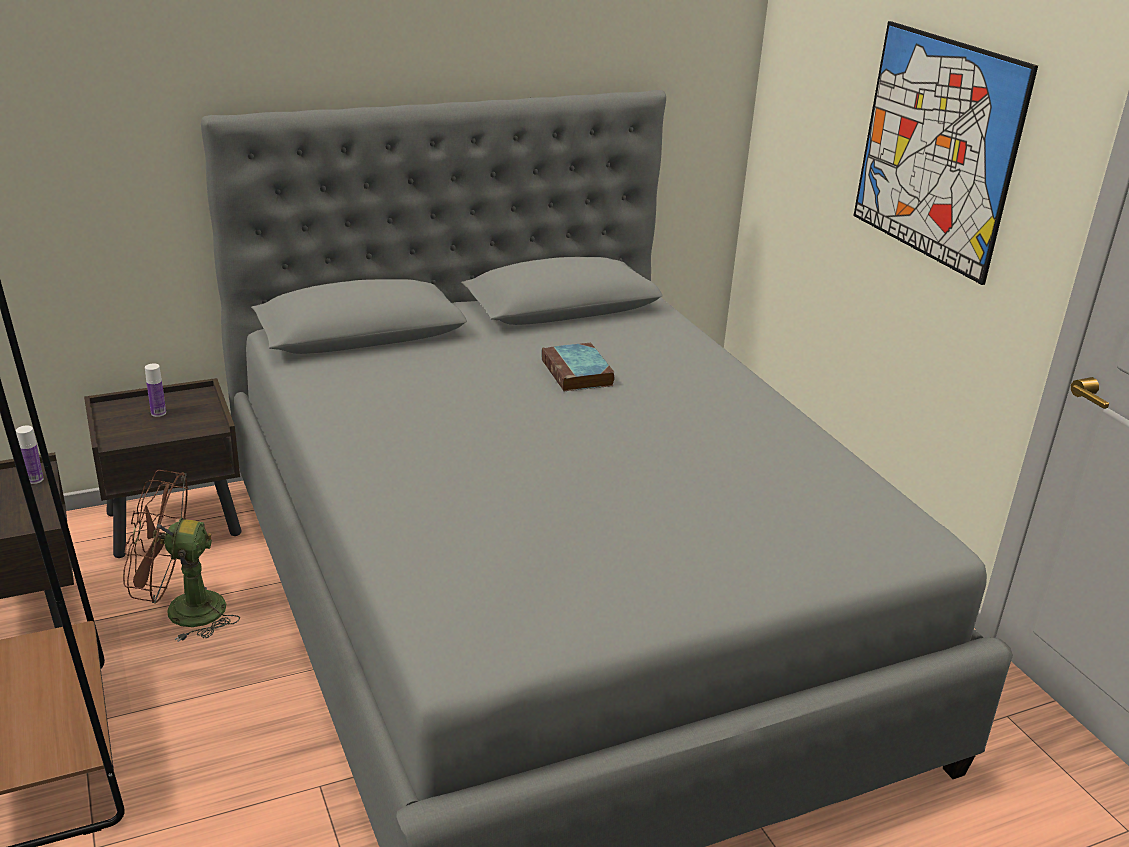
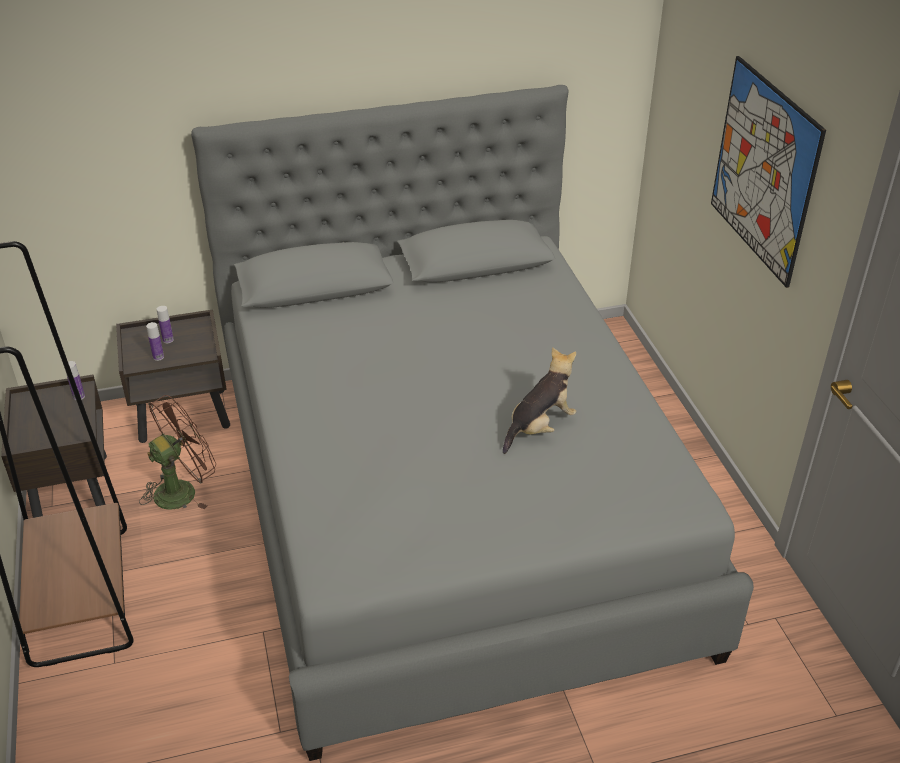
camera: 10 degrees right, 10 degrees up
(146, 432) = (158, 357): none -> bottle
(182, 611) = (182, 490): brown fan -> brown fan turned 135 degrees clockwise
(578, 373) = (471, 333): book -> none
(697, 467) = (539, 427): none -> plush toy

